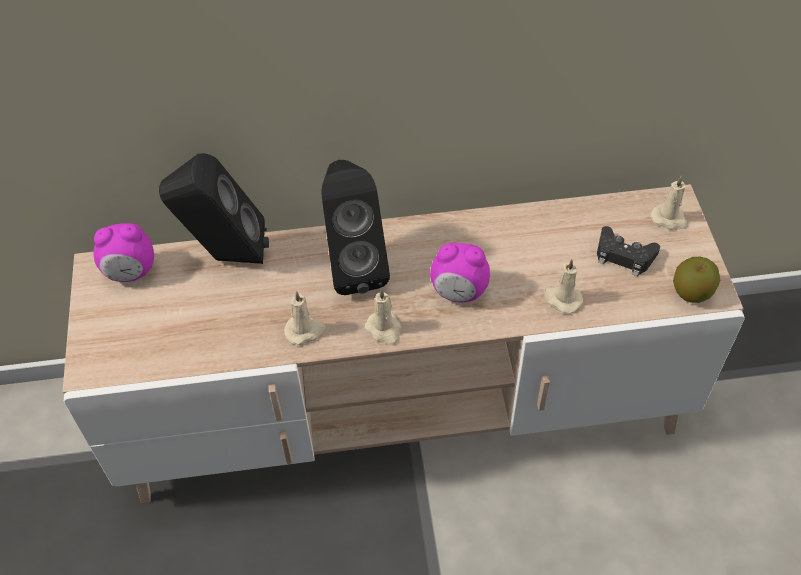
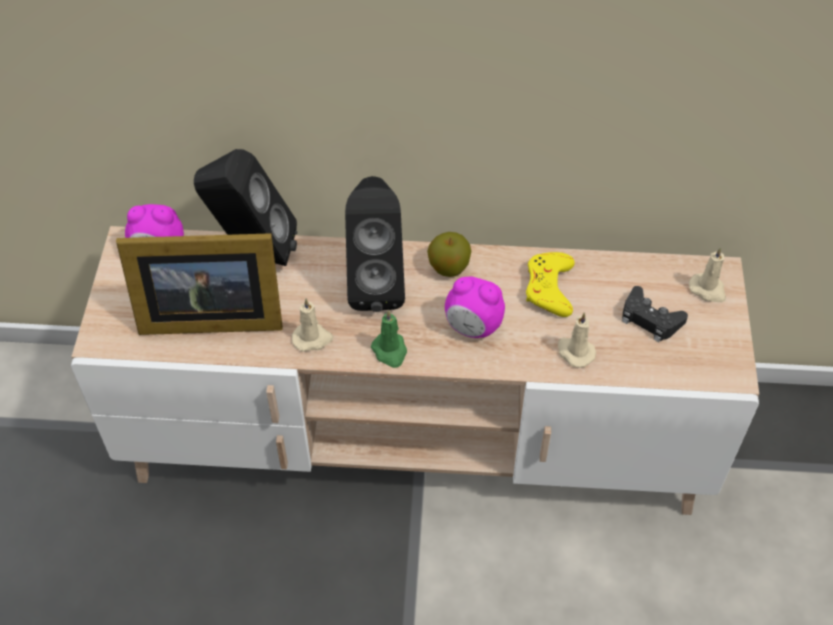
camera: 10 degrees right, 0 degrees up
(193, 326) = (207, 315): none -> picture frame
(384, 330) = (390, 351): beige candle -> green candle
(522, 242) = (549, 288): none -> yellow game controller
(691, 293) = (709, 368): apple -> apple (448, 267)

